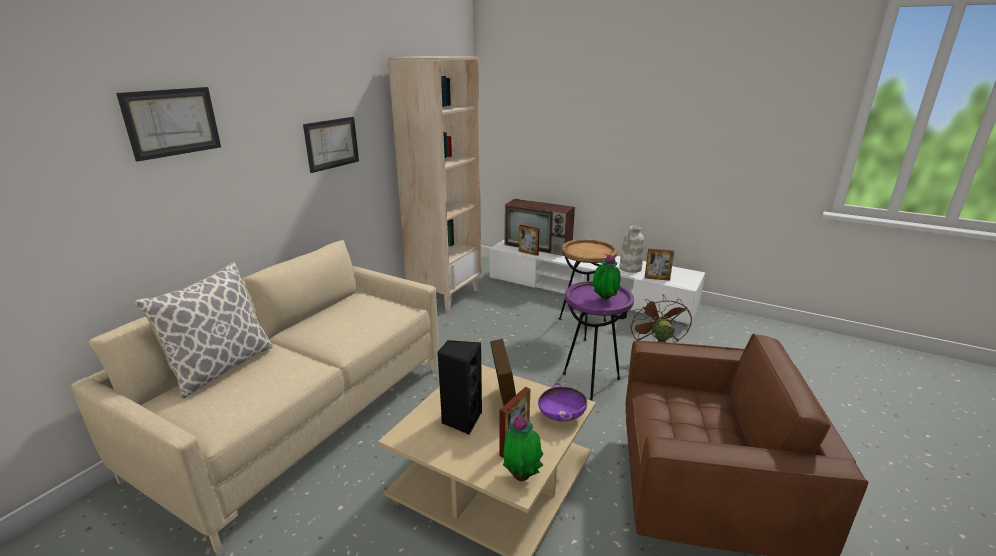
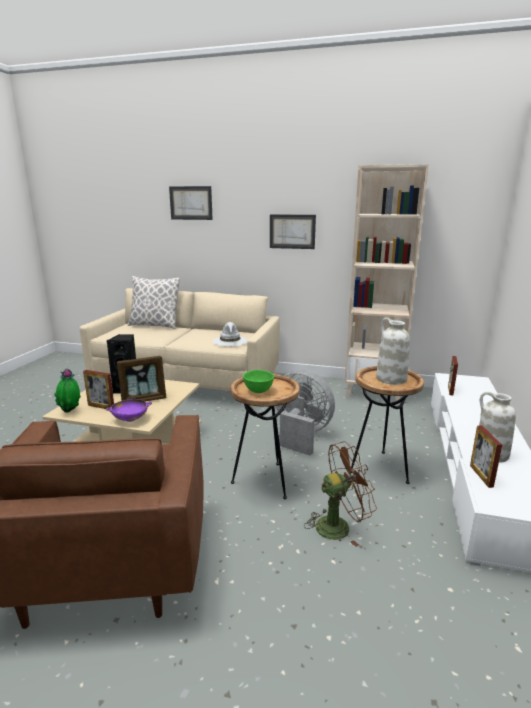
camera: 75 degrees right, 5 degrees down
(384, 310) = (230, 341): none -> white hat
(512, 351) = (300, 434): none -> grey fan
(539, 246) = (478, 393): television -> none
(588, 249) = (390, 379): none -> white vase
(591, 385) = (265, 481): purple side table -> brown side table
(604, 300) = (258, 390): potted plant -> green bowl

